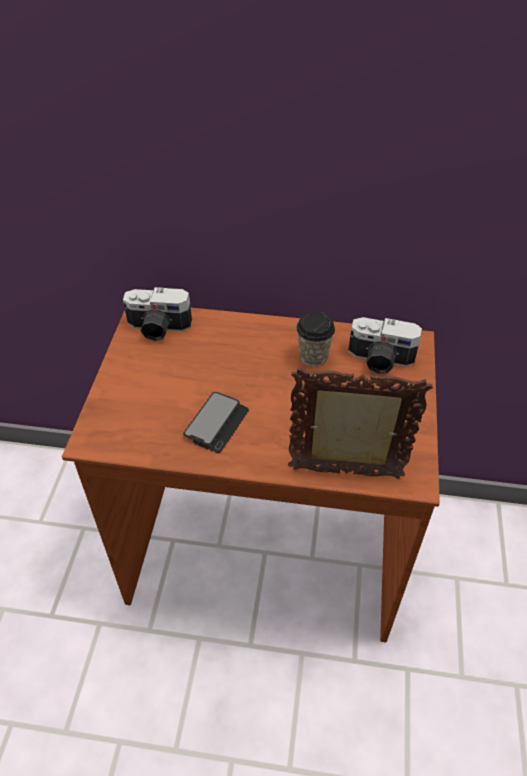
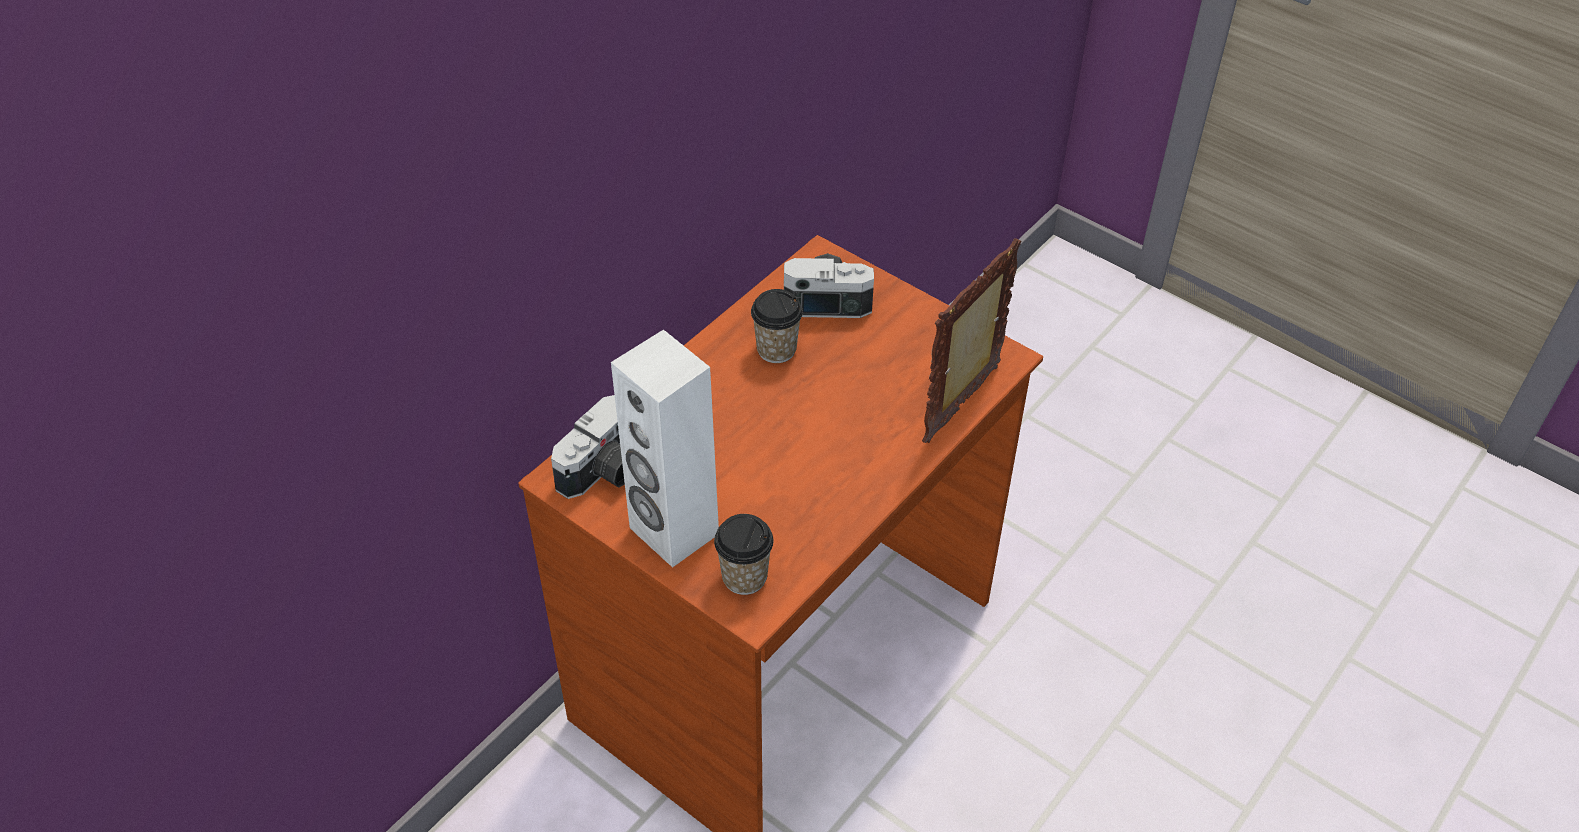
camera: 60 degrees left, 0 degrees up
(114, 424) = (744, 577): none -> cup
(131, 377) = (673, 531): none -> white speaker
(216, 423) = (814, 479): phone -> none
(380, 360) = (827, 299): camera -> camera turned 135 degrees counterclockwise

